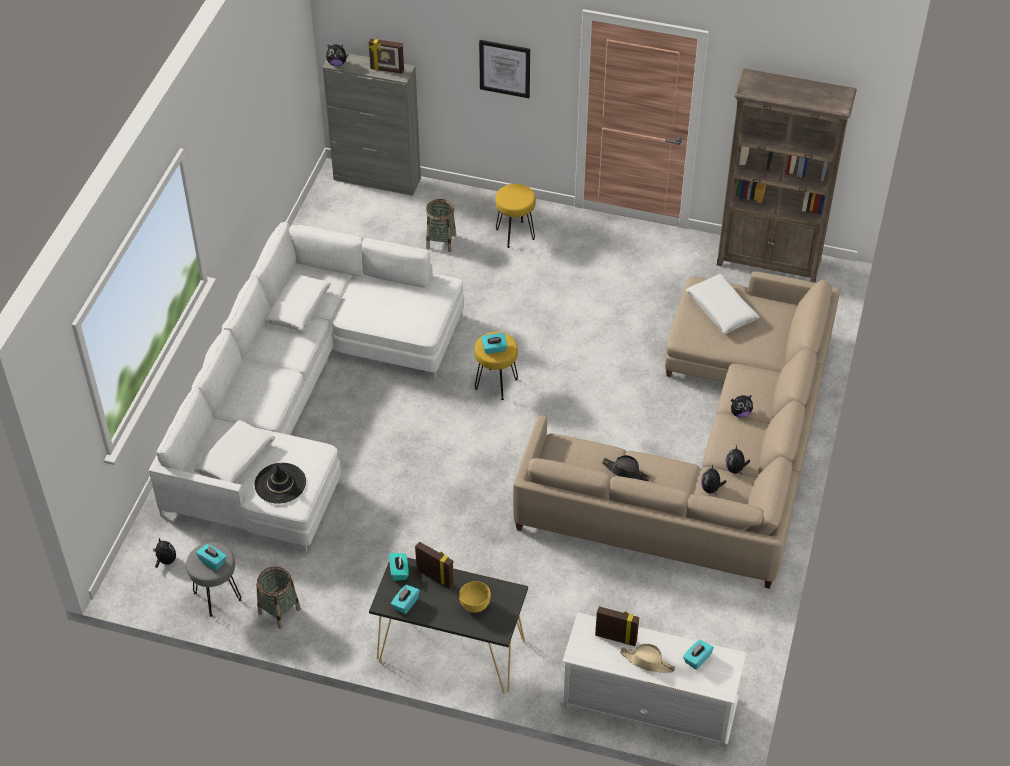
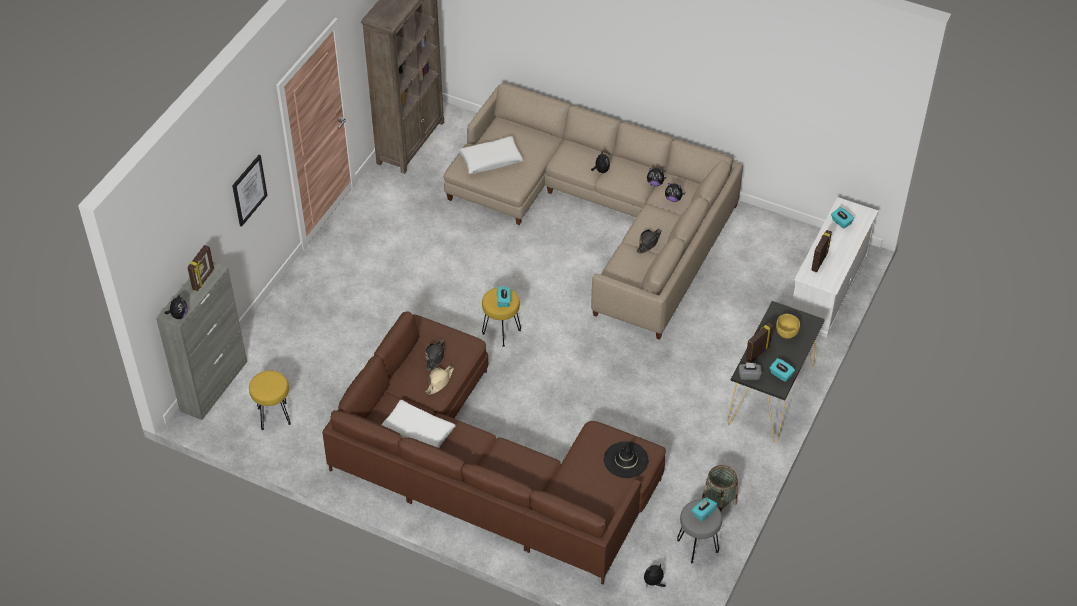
camera: 80 degrees left, 0 degrees up
(236, 459) = (592, 490): white pillow -> none
(302, 398) = (485, 468): white sofa -> brown sofa
(399, 571) = (749, 375): turquoise tissue box -> grey tissue box
(401, 305) = (435, 356): none -> black hat
(441, 241) = (316, 348): basket -> none
(515, 233) = (324, 295): yellow stool -> yellow stool (273, 415)
(647, 662) = (841, 248): beige hat -> beige hat (439, 382)

